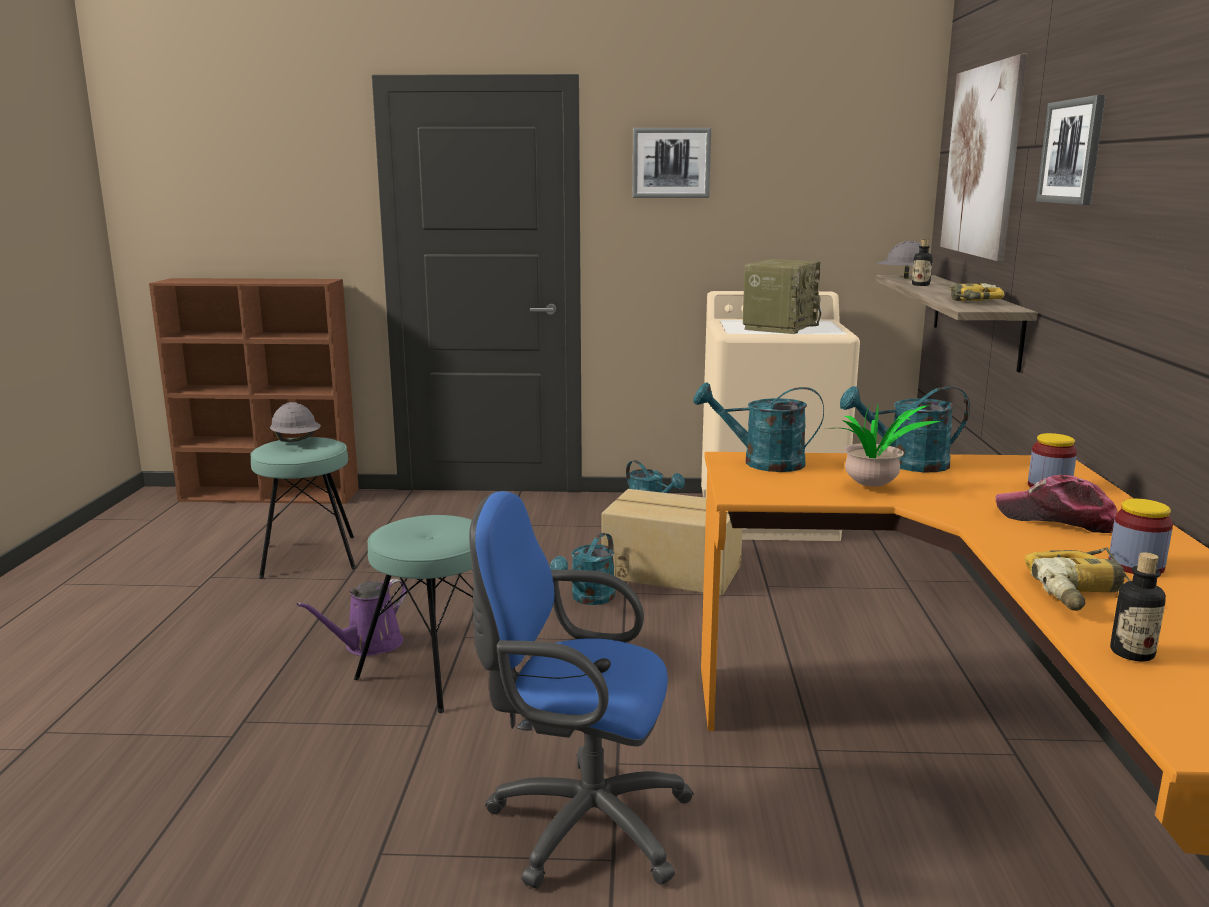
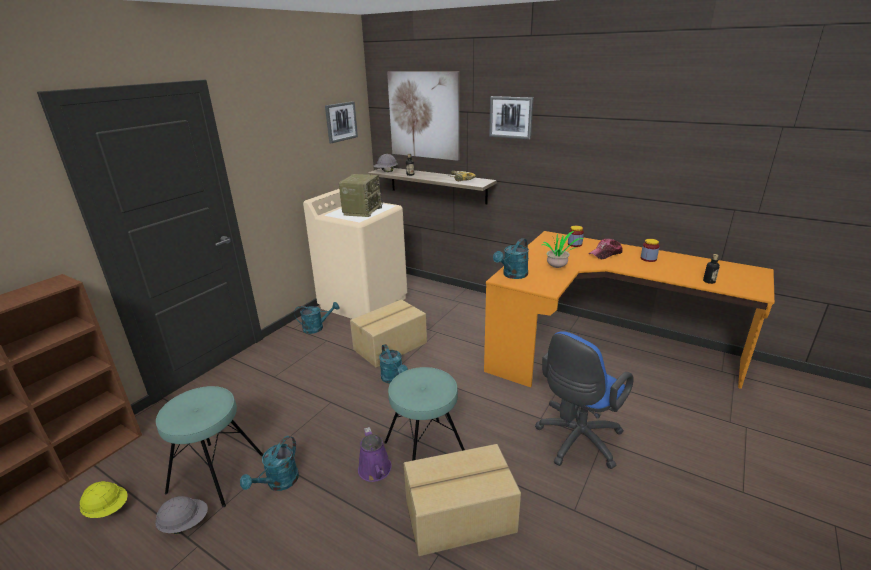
camera: 60 degrees left, 10 degrees up
(234, 530) = (108, 509): none -> yellow hard hat
(297, 441) = (180, 405): grey hard hat -> grey hard hat (185, 523)
(310, 737) = (460, 517): none -> cardboard box
(671, 163) = (268, 131): picture -> picture (341, 121)
(779, 327) = (362, 210): radio -> radio turned 45 degrees clockwise
(906, 464) = (535, 254): turquoise watering can -> turquoise watering can (278, 483)
(1082, 592) = (666, 272): power drill -> none

